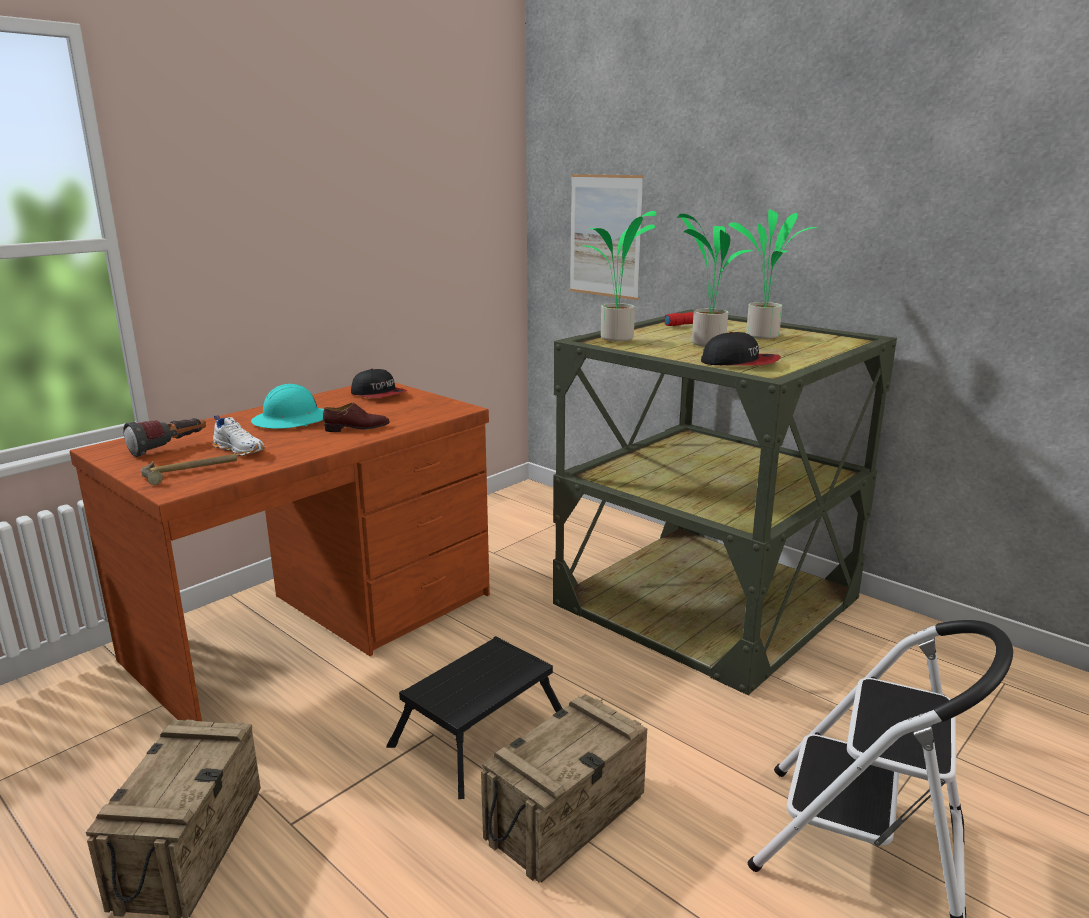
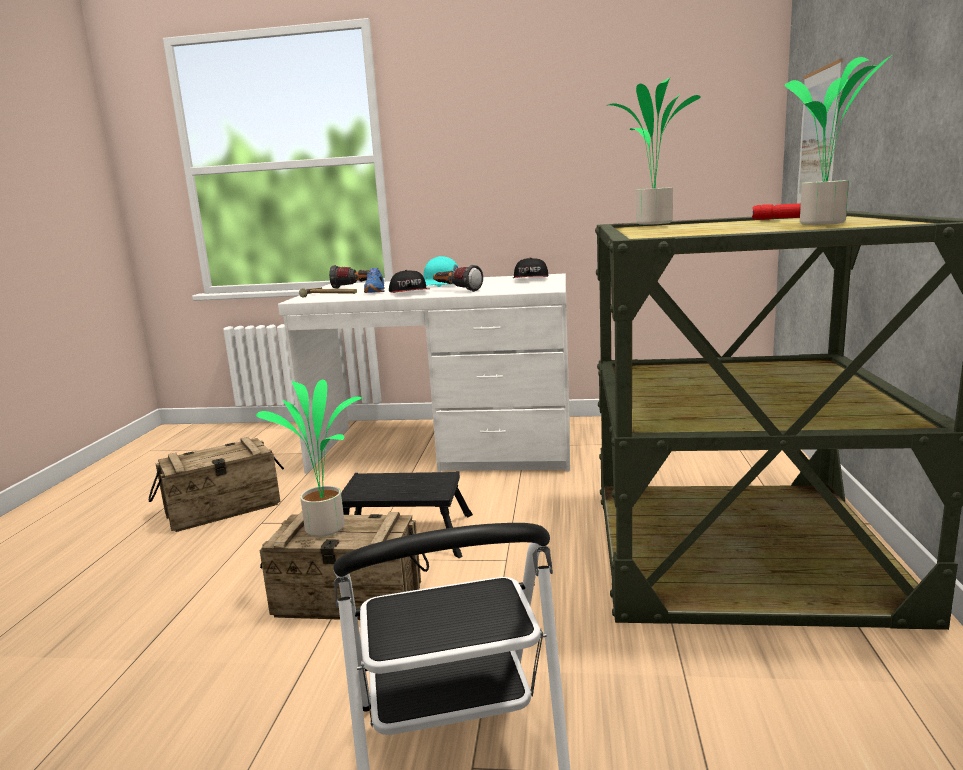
camera: 55 degrees right, 5 degrees down
(240, 450) = (376, 291): white shoe -> blue shoe
(318, 626) = (446, 448): brown desk -> white desk
(357, 428) = (456, 290): brown shoe -> flashlight
(706, 343) = (725, 227): potted plant -> potted plant (326, 527)
(740, 363) = (676, 234): cap -> cap (409, 293)

